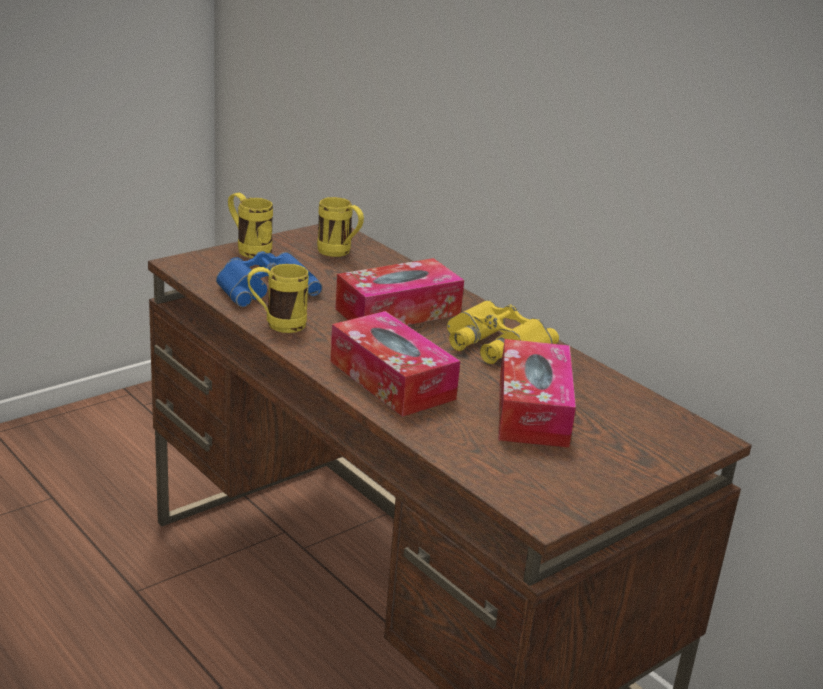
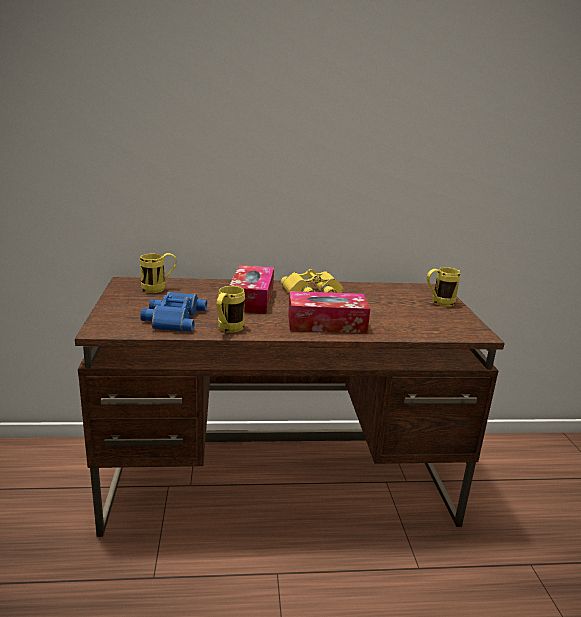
camera: 55 degrees left, 5 degrees down
(248, 249) = (112, 307): yellow mug -> yellow mug (438, 303)
(532, 410) = (385, 306): tissue box -> none

